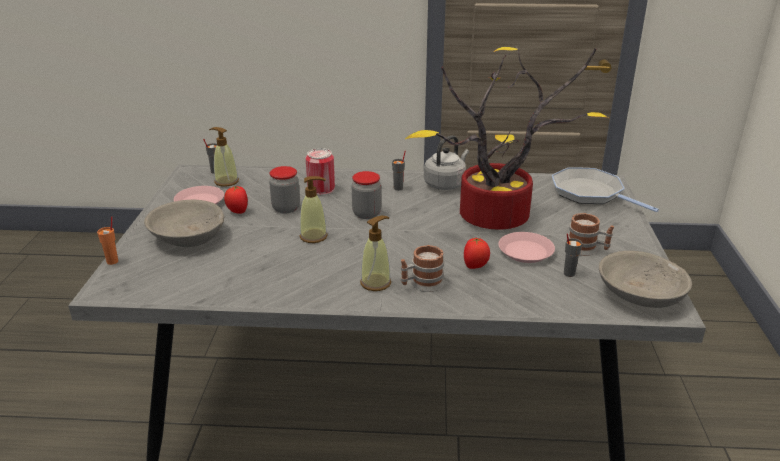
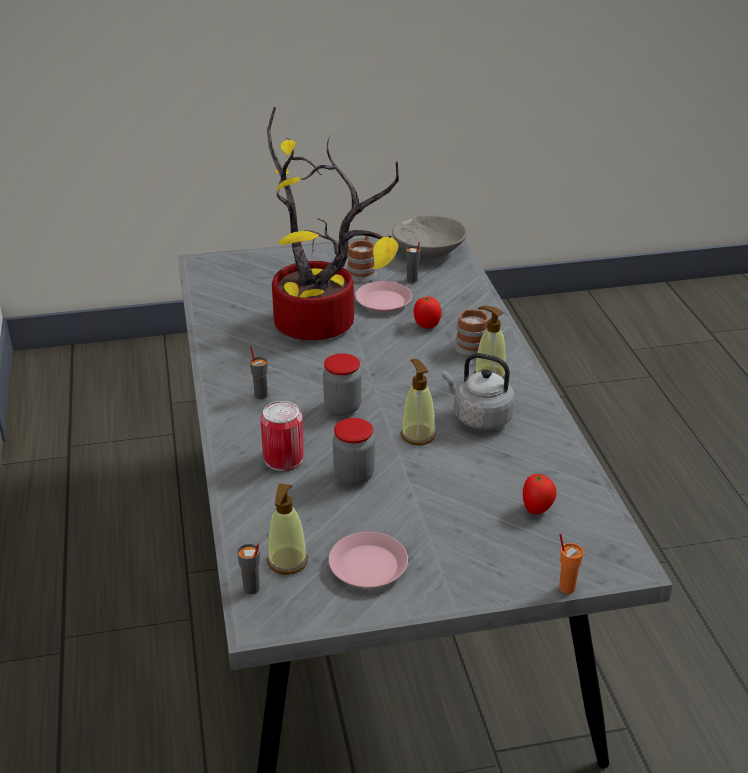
camera: 105 degrees left, 5 degrees up
(188, 237) = (471, 541): grey bowl -> none
(237, 211) = (382, 517): tomato -> tomato (537, 509)
(446, 184) = (236, 362): grey kettle -> grey kettle (479, 417)
(590, 193) = (234, 272): frying pan -> none

